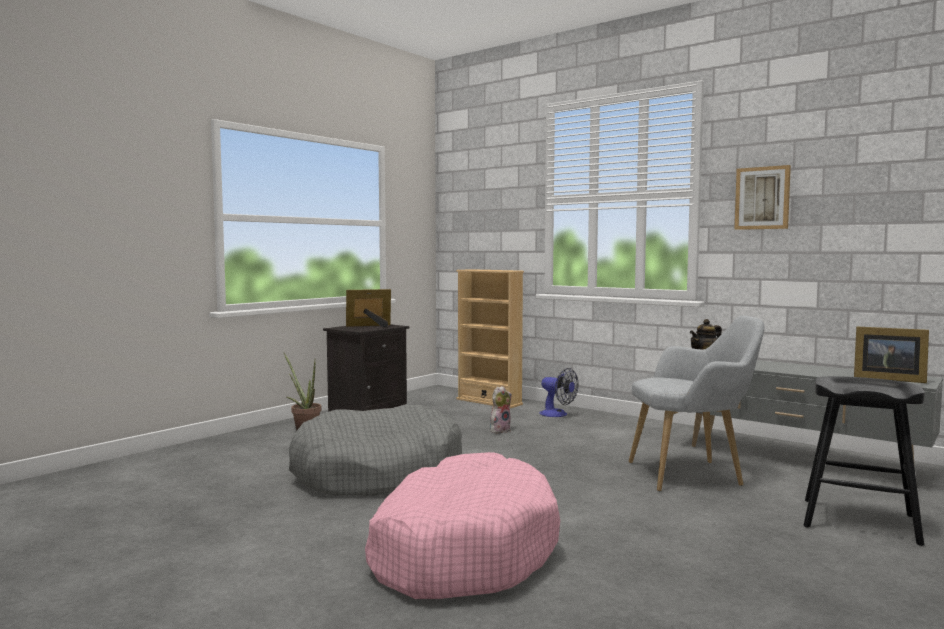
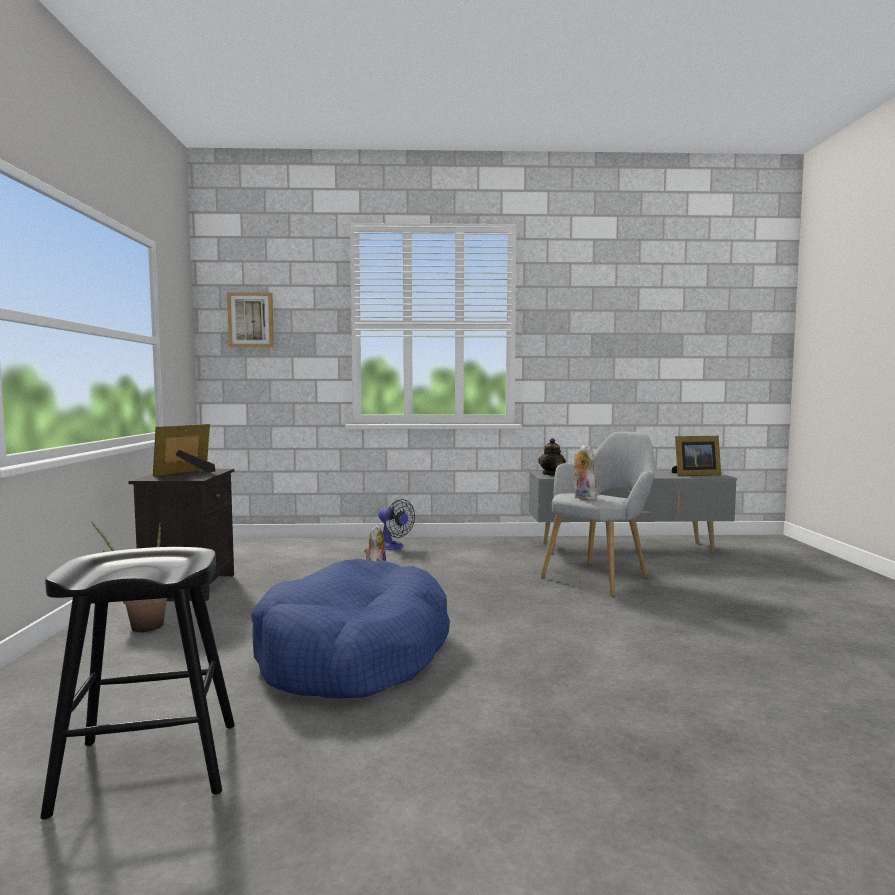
camera: 40 degrees left, 0 degrees up
(377, 473) = (354, 653): grey dog bed -> blue dog bed
(461, 550) = (613, 706): pink dog bed -> none
(489, 402) = (301, 546): beige bookcase -> none
(557, 414) = (393, 547): fan -> fan turned 45 degrees clockwise
(655, 383) = (583, 498): none -> plush toy
(762, 198) = (569, 333): picture -> picture (251, 320)
(859, 521) = (751, 584): black stool -> black stool (148, 767)

